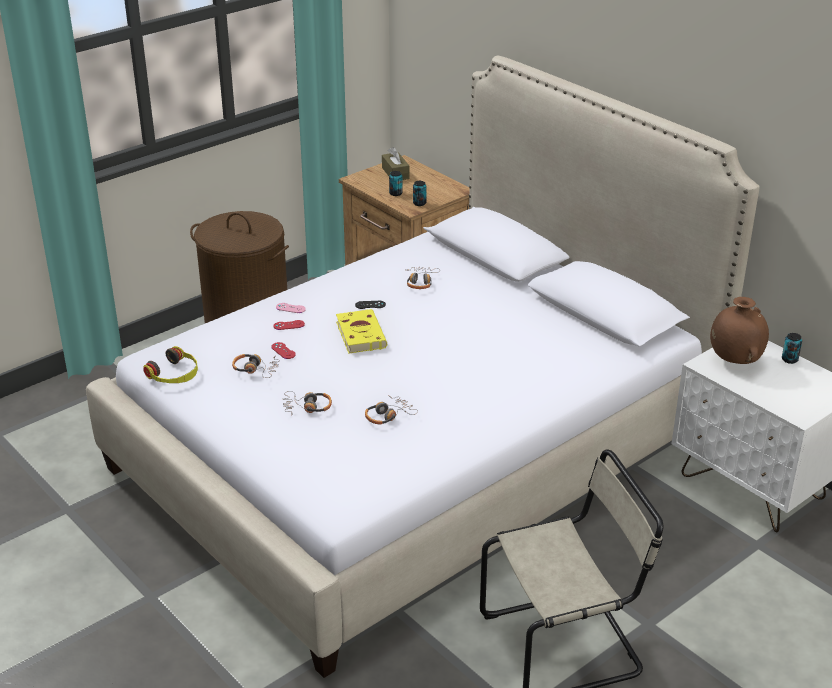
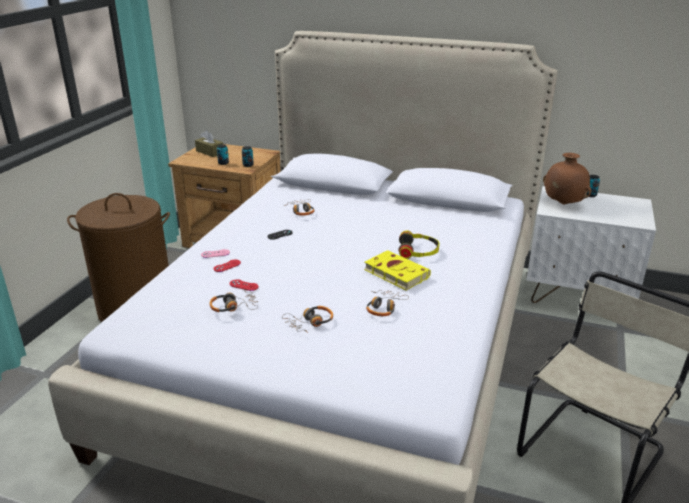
camera: 30 degrees left, 5 degrees down
(174, 374) = (156, 335): headphones -> headphones (418, 251)
(360, 334) = (294, 256): yellow book -> yellow book (394, 273)

